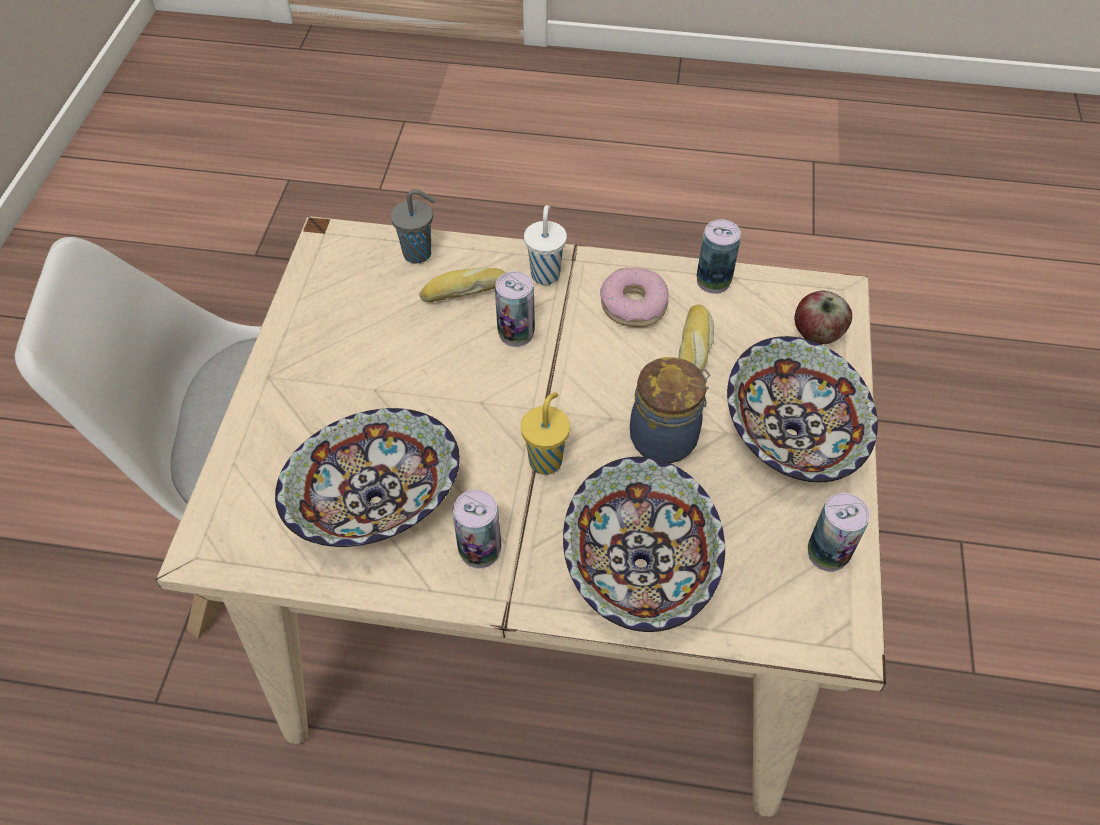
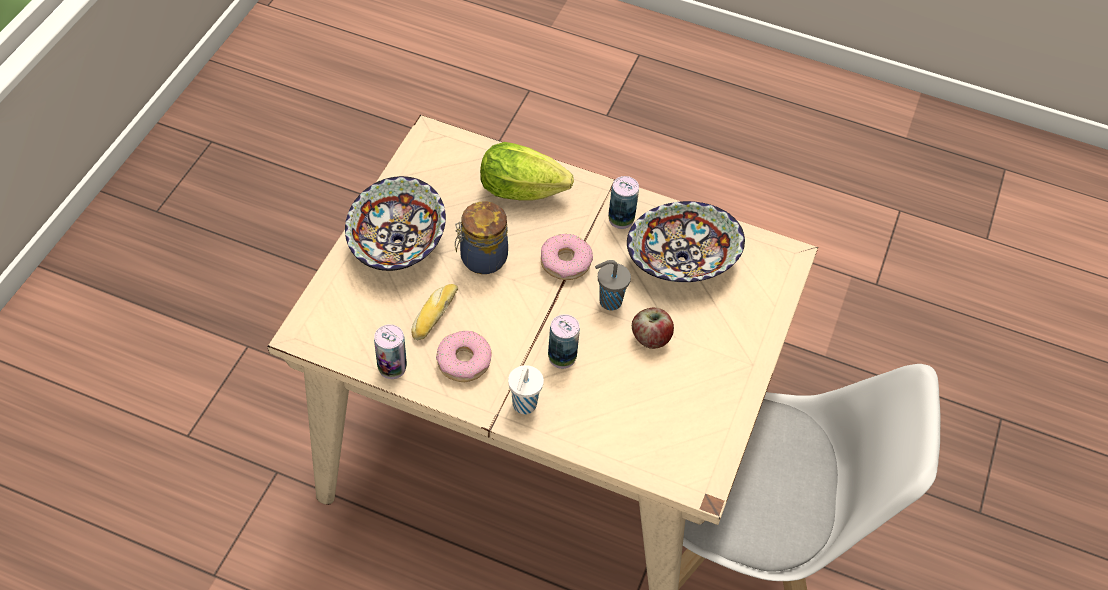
camera: 170 degrees left, 0 degrees up
(419, 253) = (624, 450): grey cup -> grey cup (609, 301)
(466, 291) = (592, 404): bread -> none
(546, 459) = (565, 262): yellow cup -> donut
(642, 564) = (526, 191): bowl -> lettuce
(817, 334) = (338, 306): apple -> apple (651, 338)
(827, 553) = (415, 174): can -> none

